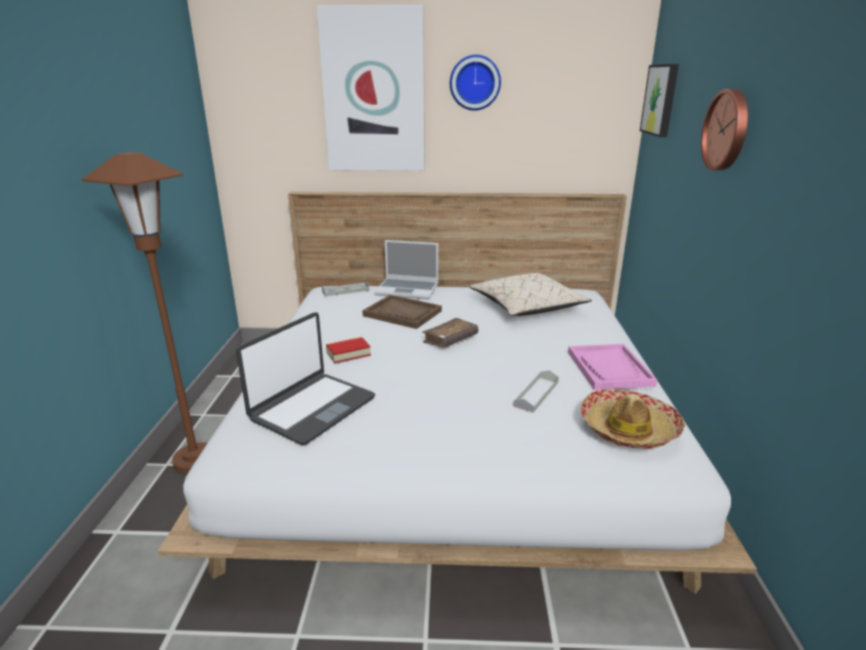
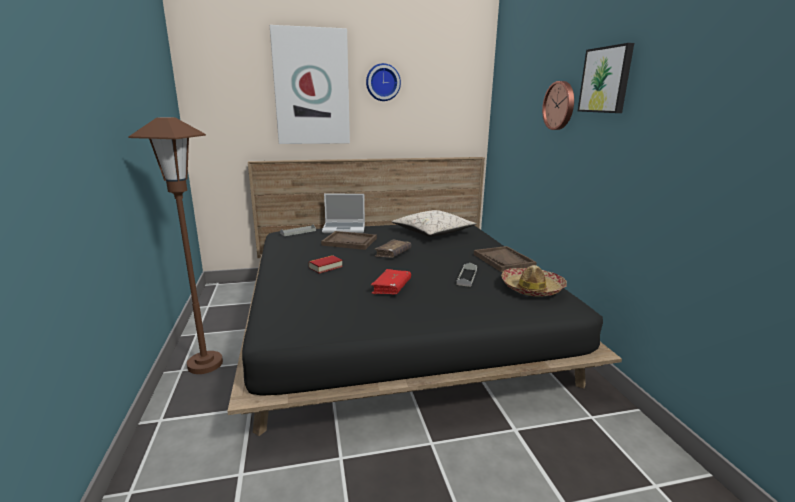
camera: 15 degrees left, 5 degrees down
(312, 408) = (319, 299): laptop -> none
(417, 400) = (391, 287): none -> red book
(452, 437) = (397, 325): white bed -> black bed
(609, 368) = (503, 260): pink tray -> brown tray
(661, 100) = (505, 94): picture -> picture (606, 80)

